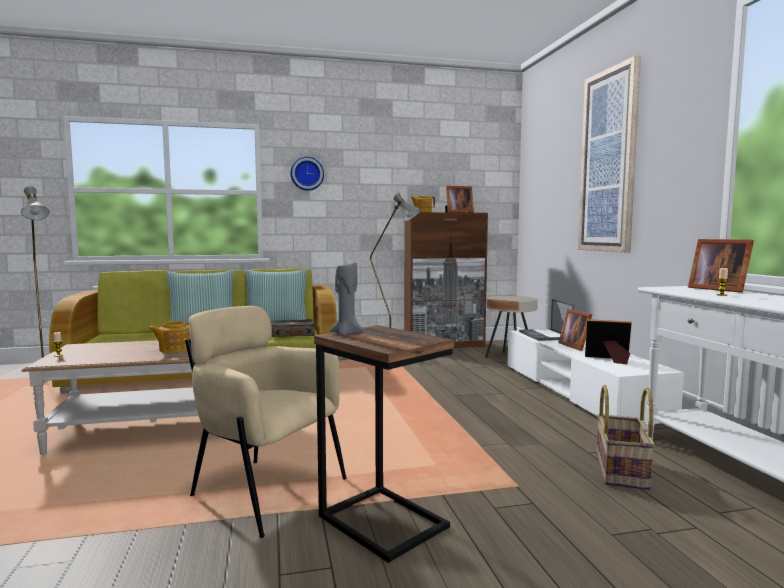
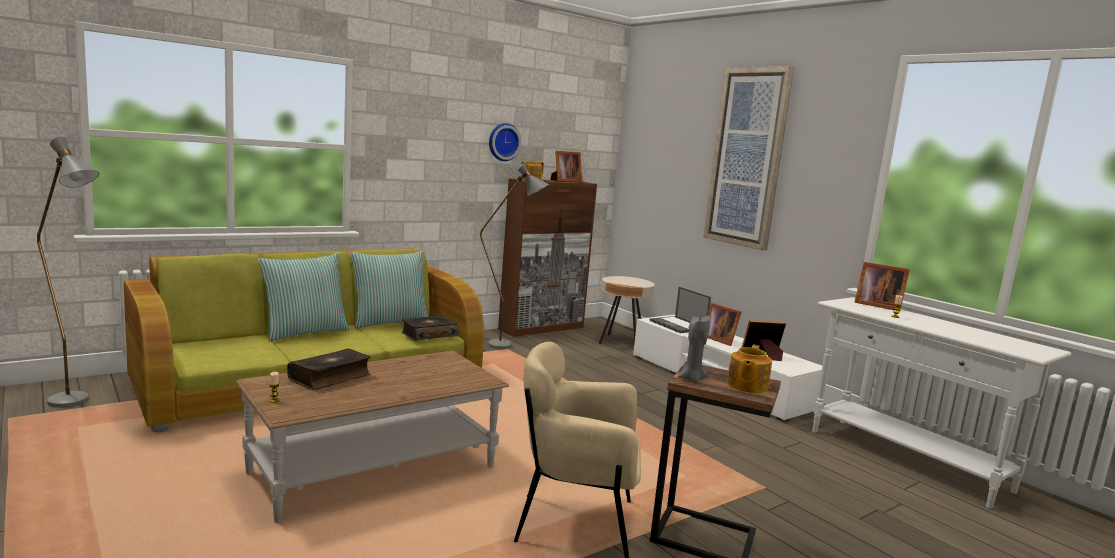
camera: 25 degrees left, 5 degrees up
(129, 346) = (330, 377): none -> book
(174, 349) = (397, 380): teapot -> teapot (746, 386)
(307, 174) = (406, 126): wall clock -> wall clock (503, 142)
(623, 471) = (821, 462): basket -> none

